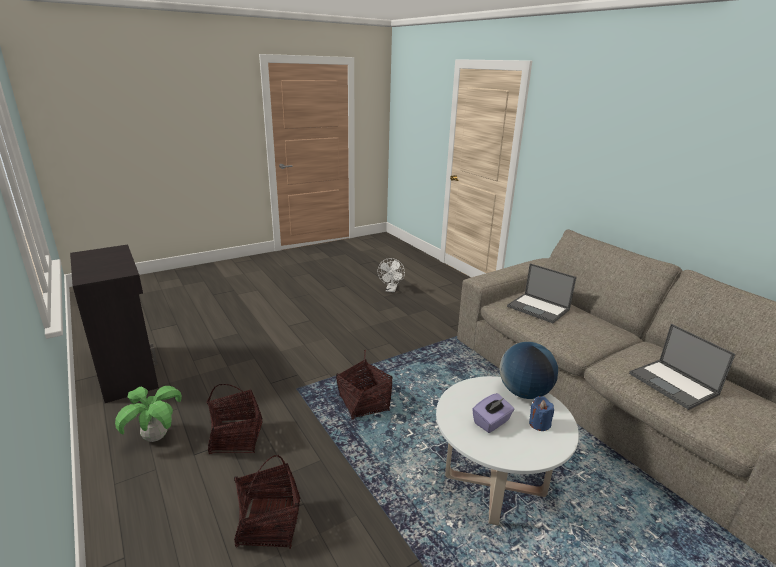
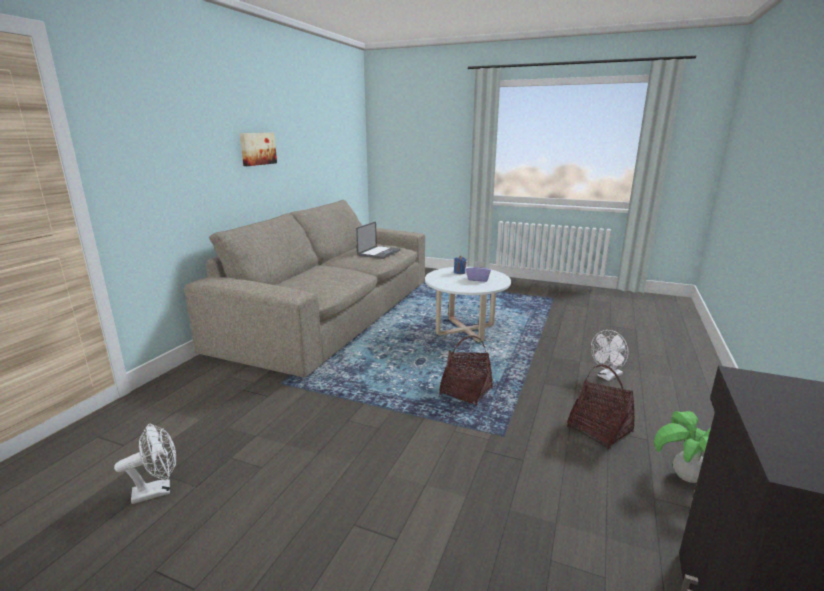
camera: 125 degrees left, 5 degrees down
(269, 524) = (607, 376): basket -> white fan
(524, 393) = (437, 278): globe -> none
(539, 308) = (315, 283): laptop -> none
(691, 176) = (257, 148): none -> picture

